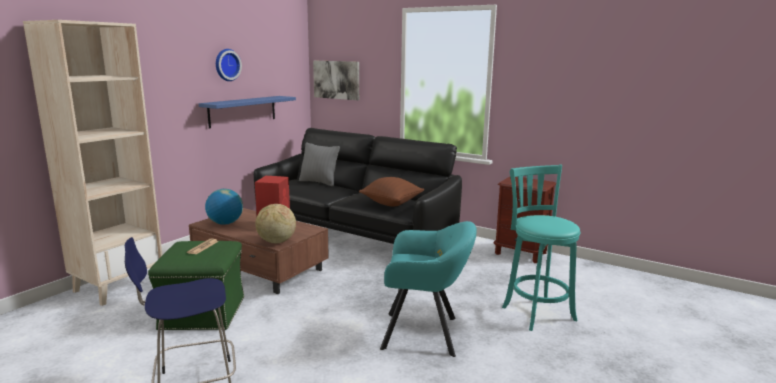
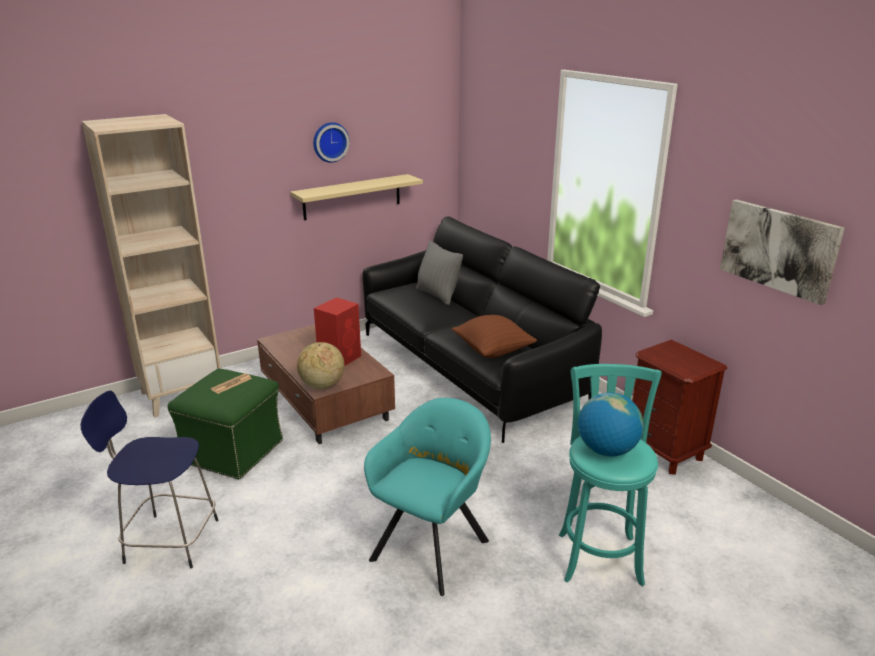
camera: 25 degrees right, 10 degrees up
(225, 223) = (293, 344): globe -> globe (606, 450)
(243, 111) = (352, 197): blue shelf -> beige shelf
(336, 80) = (485, 155): picture -> picture (779, 249)
(425, 334) = (433, 546): turquoise armchair -> turquoise armchair turned 90 degrees counterclockwise

